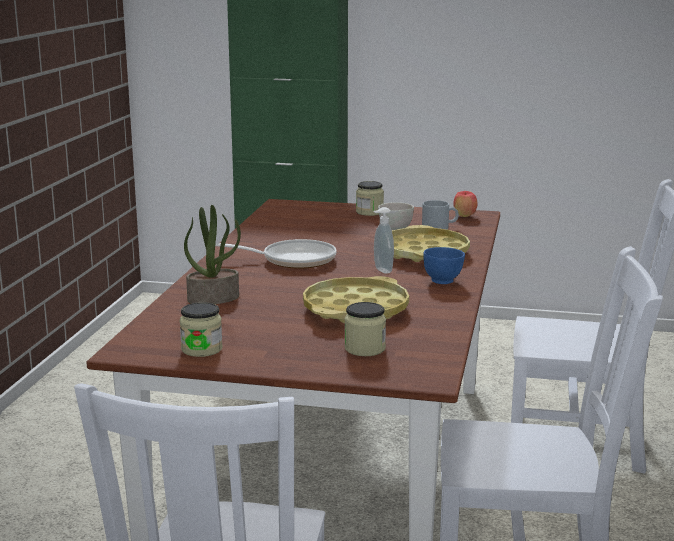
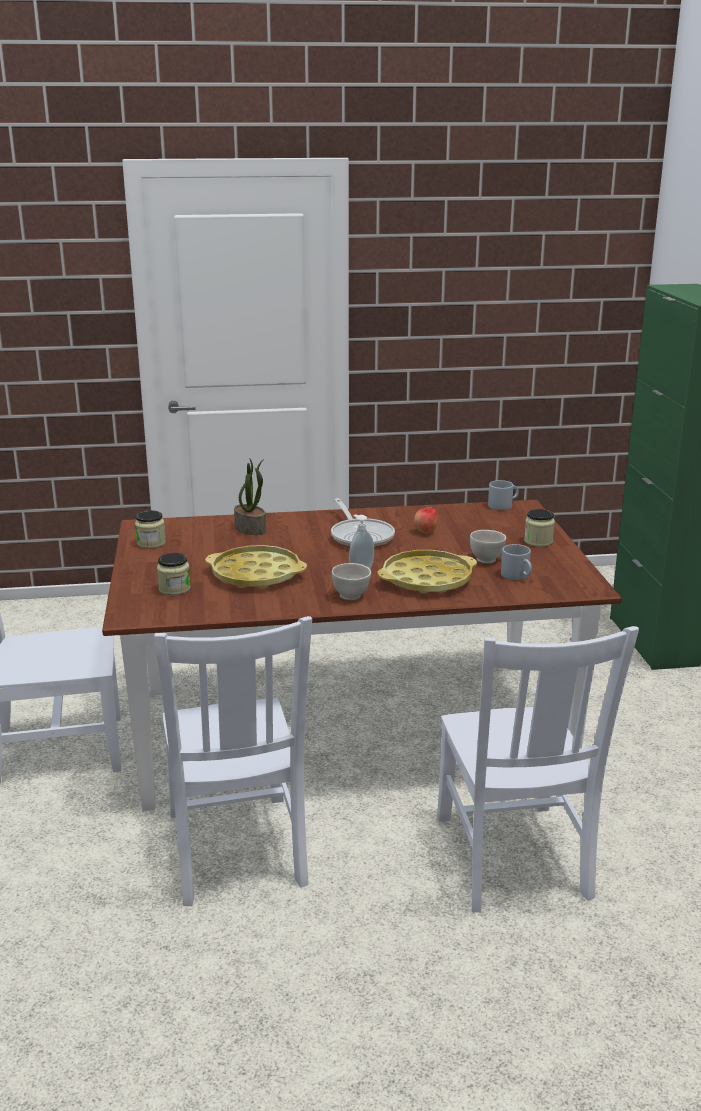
camera: 70 degrees right, 5 degrees up
(270, 208) = (503, 505): none -> grey mug
(443, 281) = (351, 596): blue bowl -> white bowl
(464, 216) = (576, 582): apple -> apple (426, 532)

